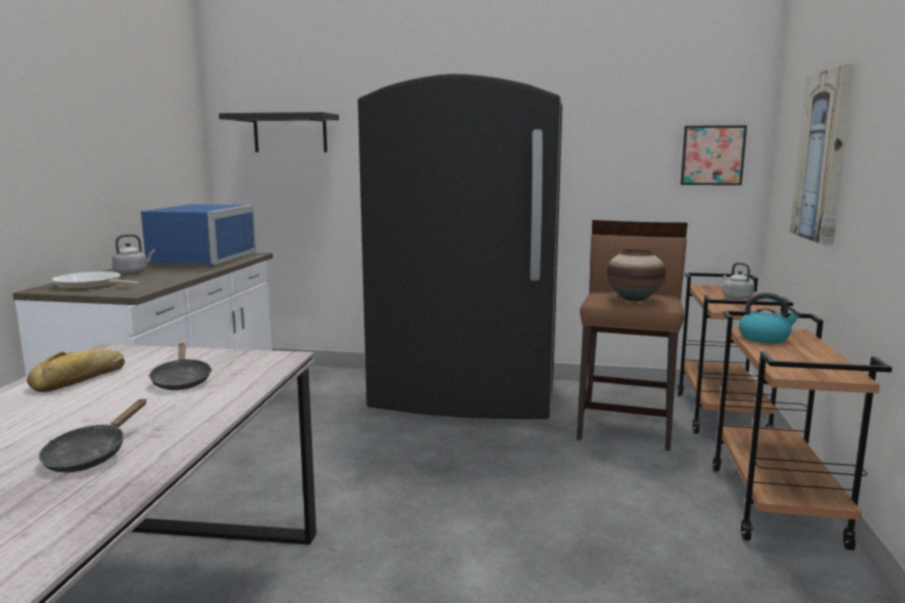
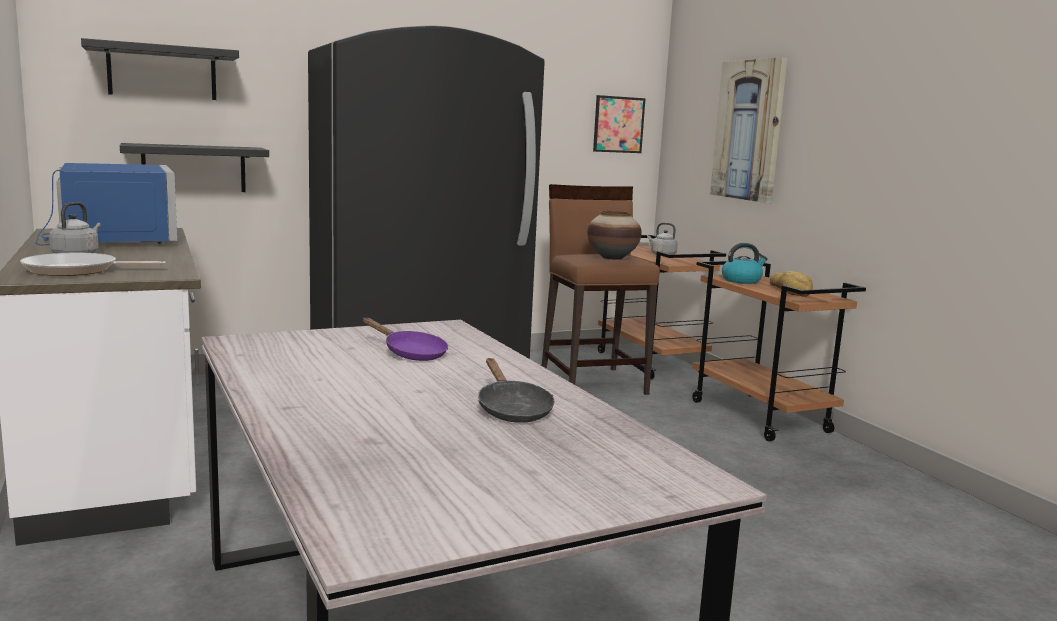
camera: 35 degrees left, 0 degrees up
(81, 378) = (296, 365): bread -> bread (790, 290)
(181, 380) = (410, 353): black frying pan -> purple frying pan
(312, 206) = (194, 168): none -> black shelf

